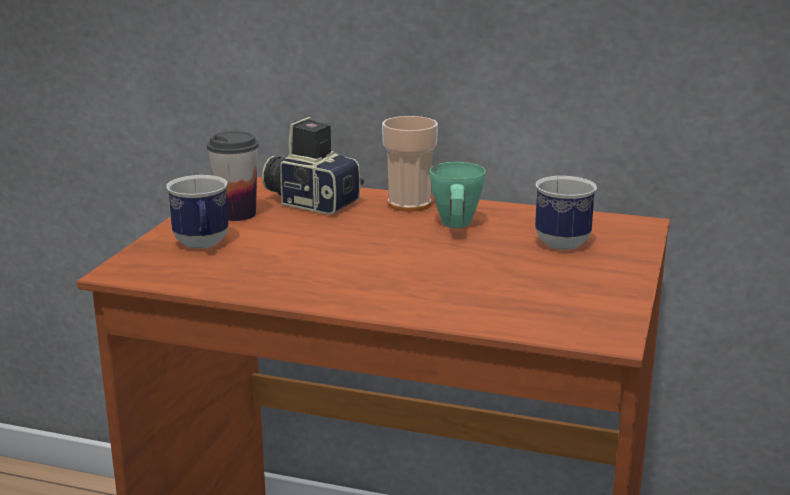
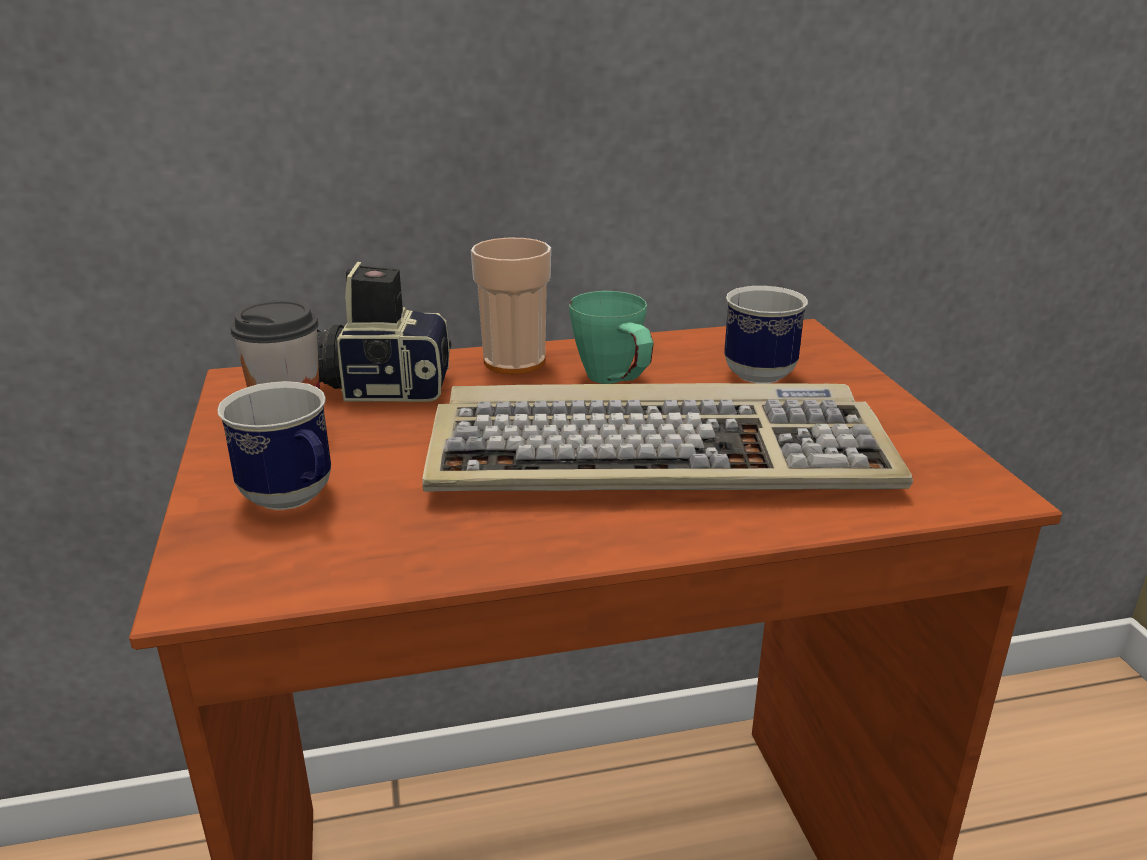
camera: 30 degrees left, 5 degrees up
(426, 270) = (660, 454): none -> keyboard

